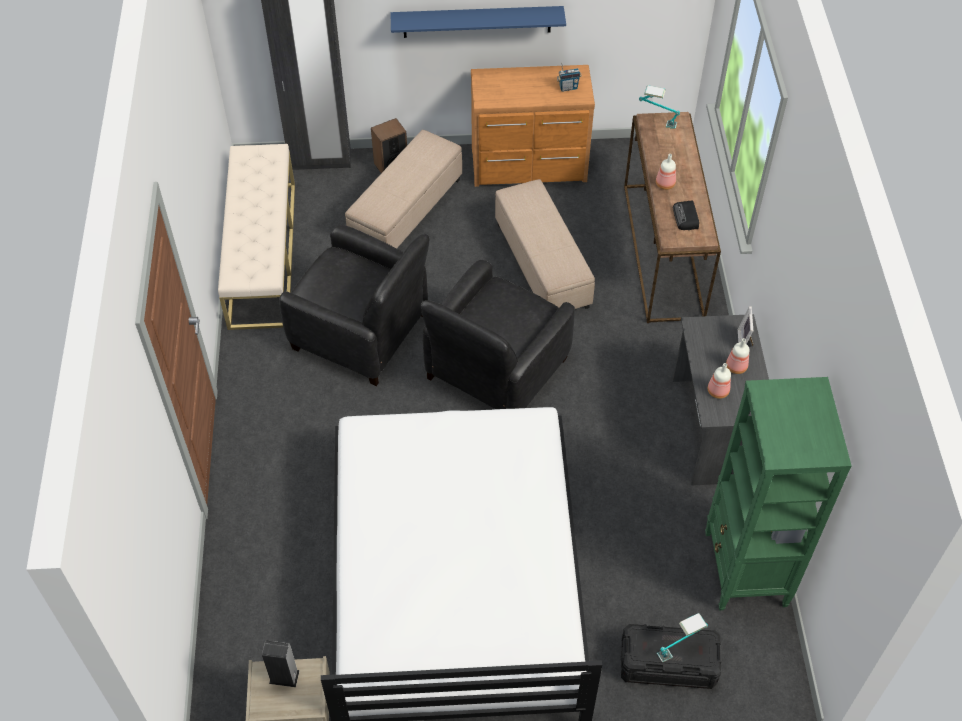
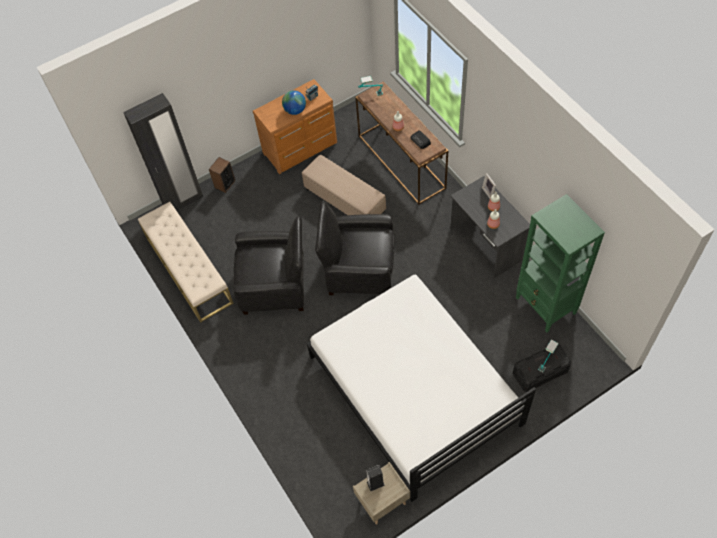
camera: 25 degrees left, 5 degrees up
(407, 211) = (252, 206): beige ottoman -> none
(477, 21) = (249, 83): blue shelf -> none
(495, 370) = (359, 269): black armchair -> black armchair turned 90 degrees clockwise
(530, 95) = (295, 110): none -> globe

